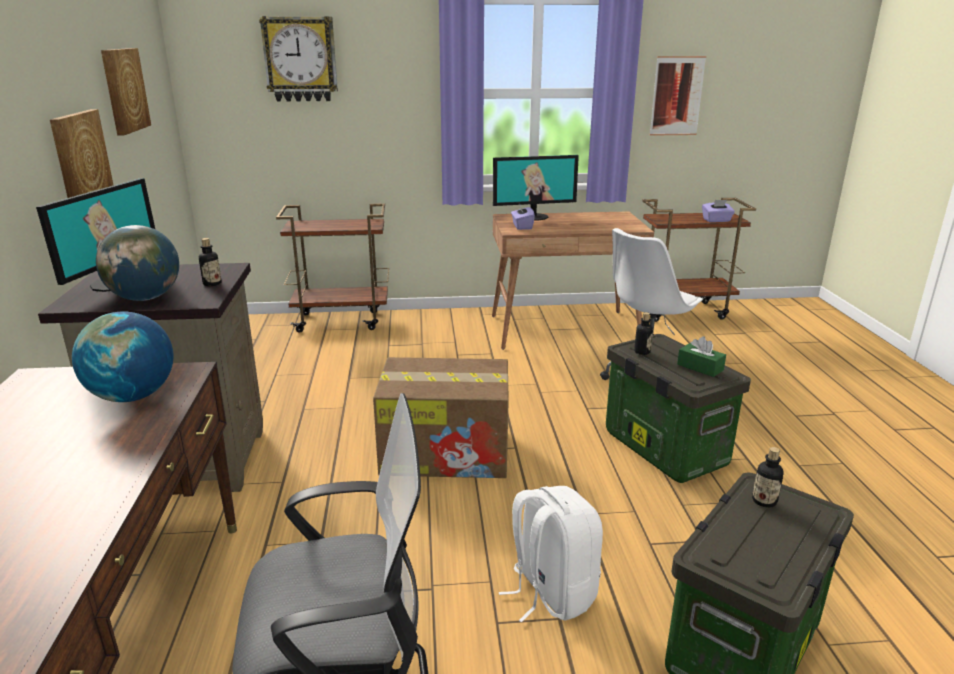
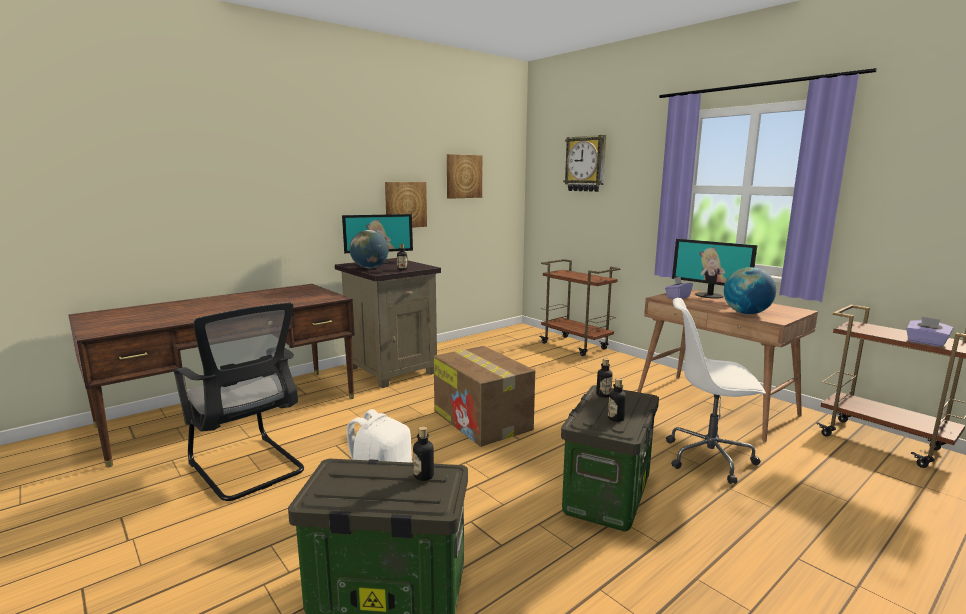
camera: 55 degrees right, 10 degrees down
(133, 396) = (304, 298): globe -> globe (746, 313)
(677, 96) = (909, 198): picture -> none
(700, 367) = (616, 418): green tissue box -> bottle

